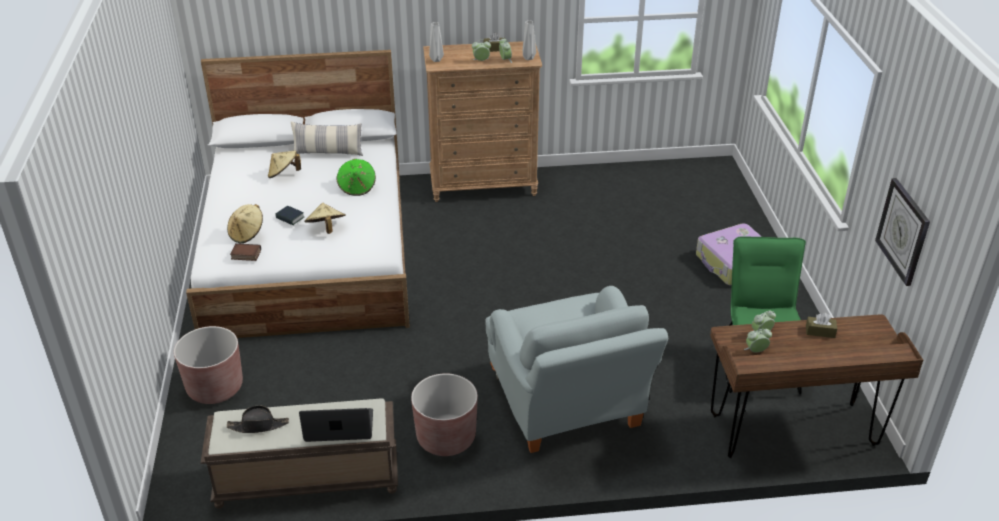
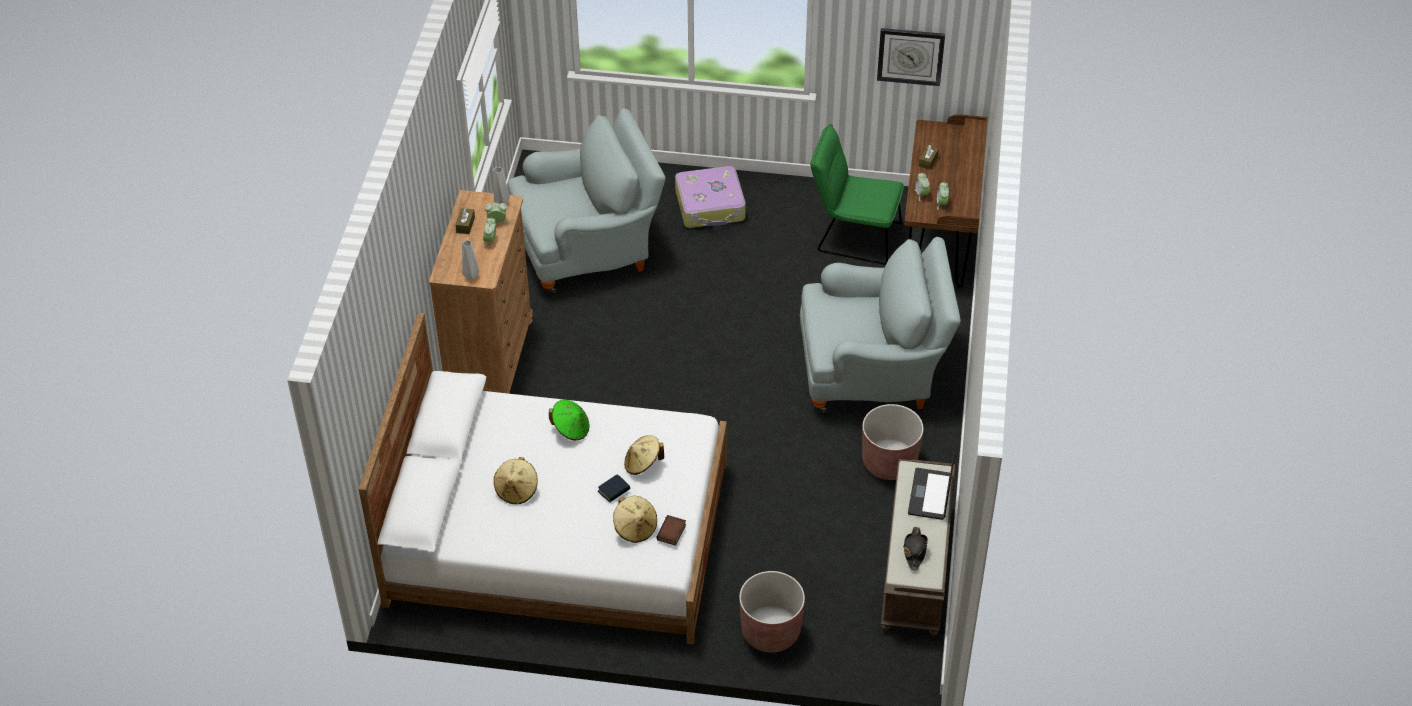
camera: 75 degrees left, 10 degrees up
(328, 152) = (482, 447): pillow -> none
(636, 208) = (589, 248): none -> grey armchair

